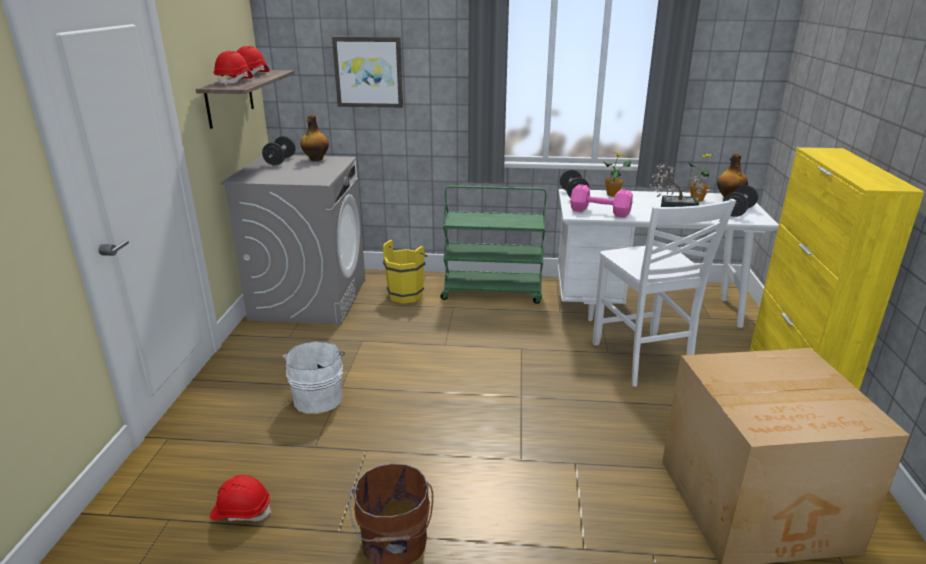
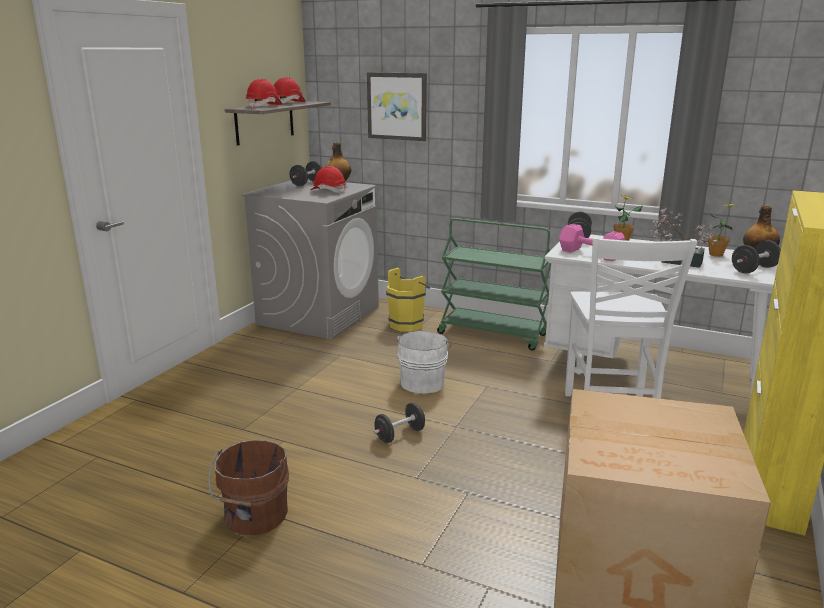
camera: 20 degrees right, 5 degrees down
(241, 511) = (153, 463): red hard hat -> red hard hat (328, 191)
(318, 397) = (272, 392): white bucket -> white bucket (423, 382)
(476, 417) = (400, 435): none -> black dumbbell

